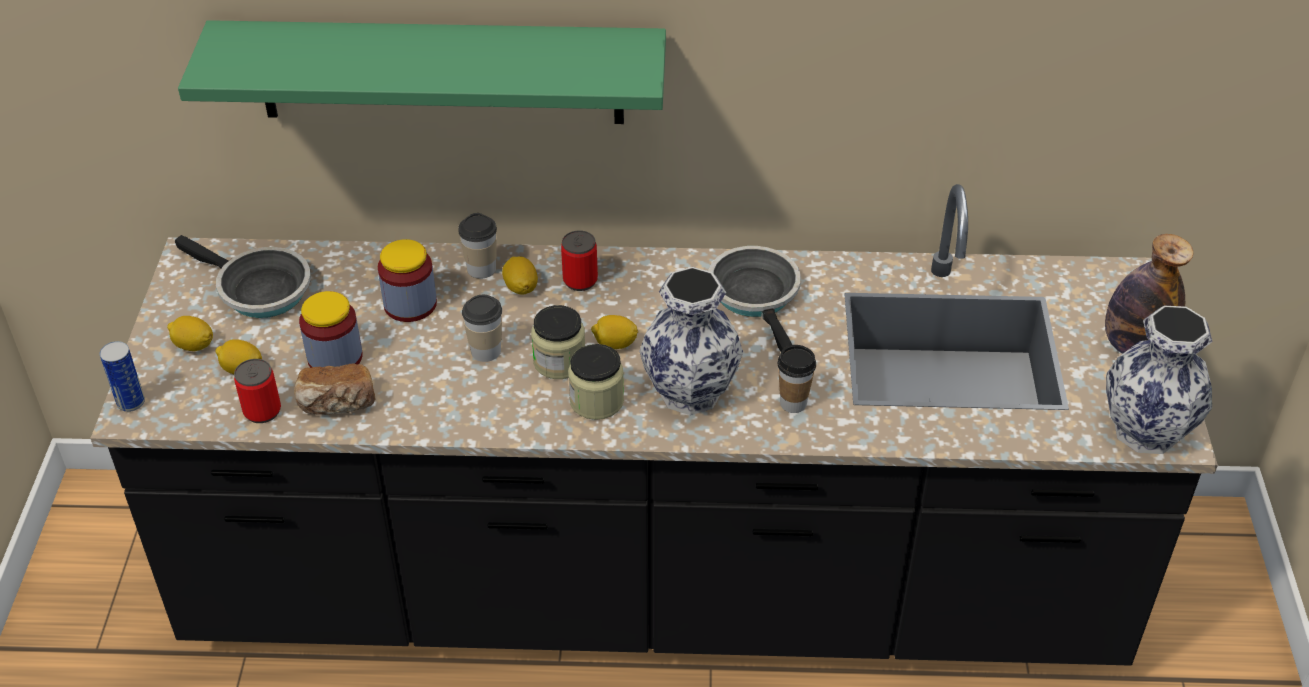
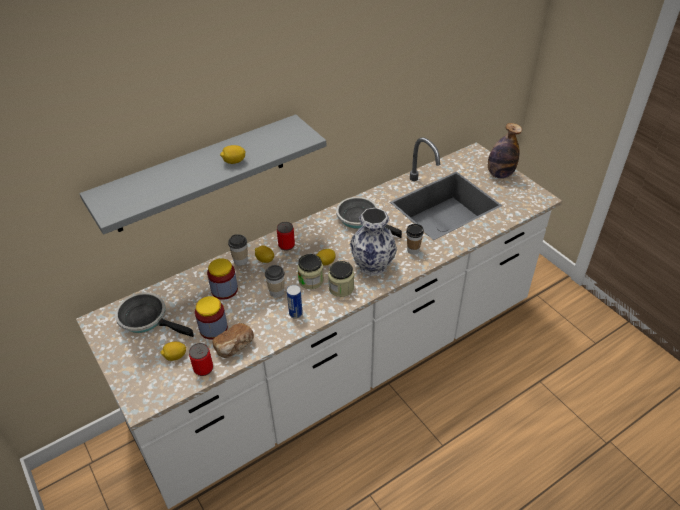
camera: 35 degrees left, 0 degrees up
(131, 402) = (134, 400): can -> can (295, 313)
(194, 345) = (140, 358): lemon -> lemon (234, 162)
(258, 290) = (147, 319): frying pan -> frying pan turned 150 degrees counterclockwise
(440, 72) = (200, 174): green shelf -> grey shelf
(654, 588) = (342, 366): black counter -> white counter
(1143, 431) = (531, 201): vase -> none

